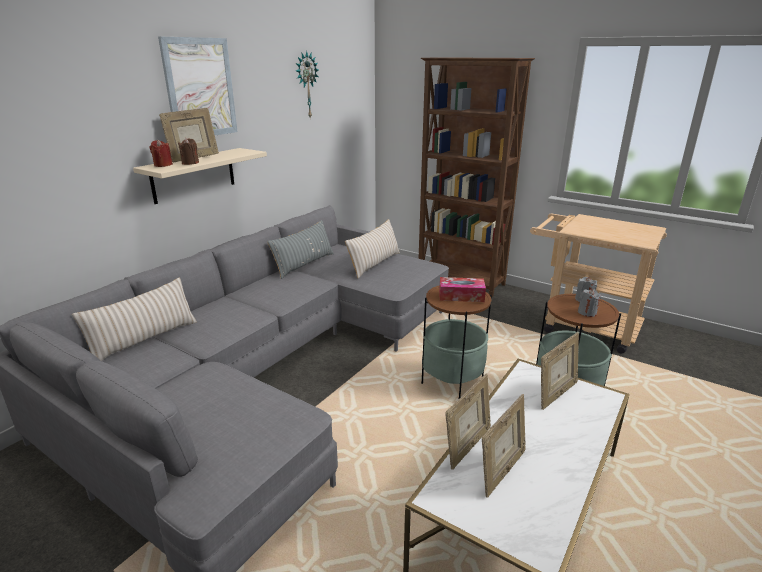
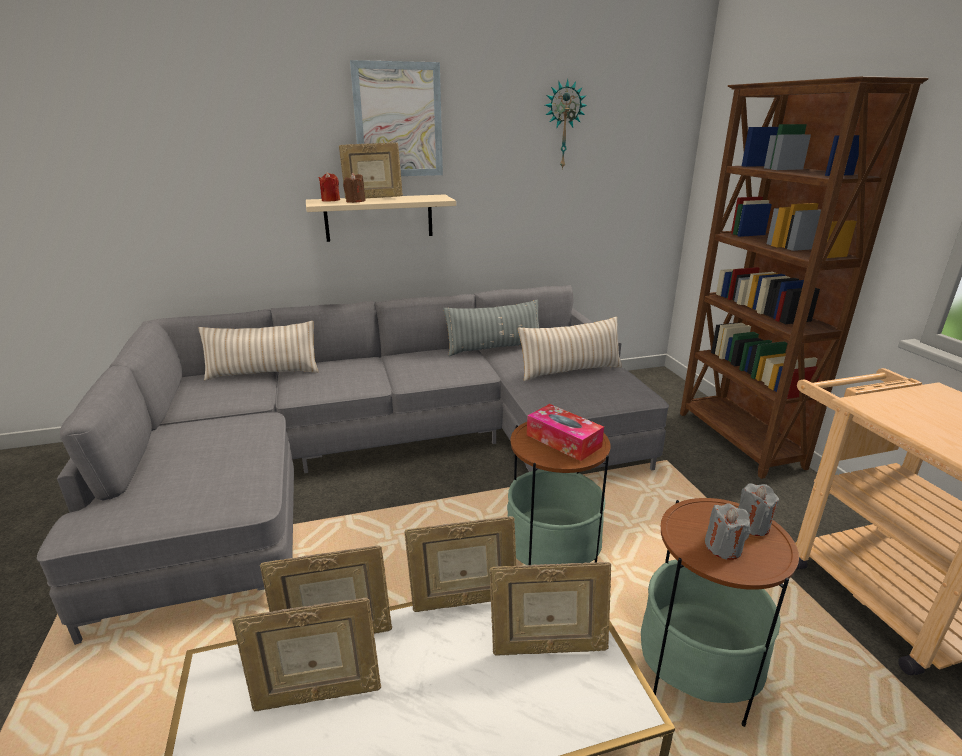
camera: 40 degrees right, 0 degrees up
(497, 398) = (463, 601): none -> picture frame

